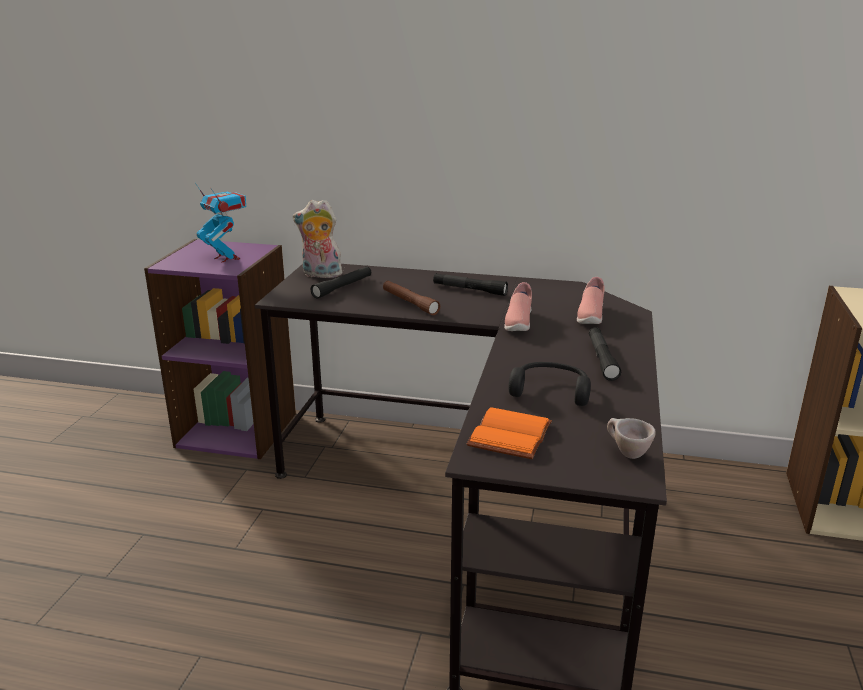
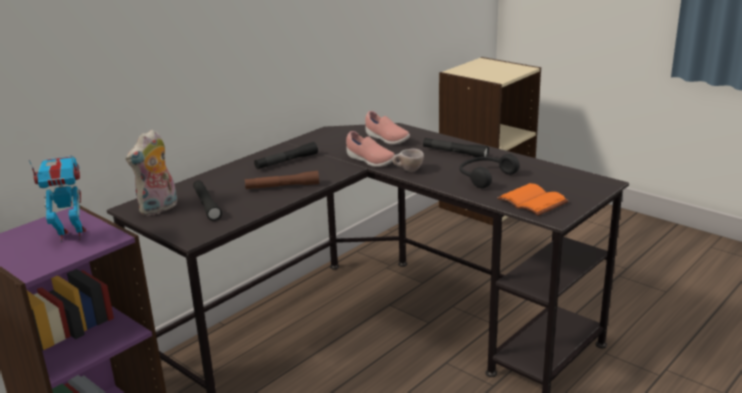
camera: 60 degrees left, 0 degrees up
(626, 453) = (575, 178): beige cup -> beige cup (408, 171)

